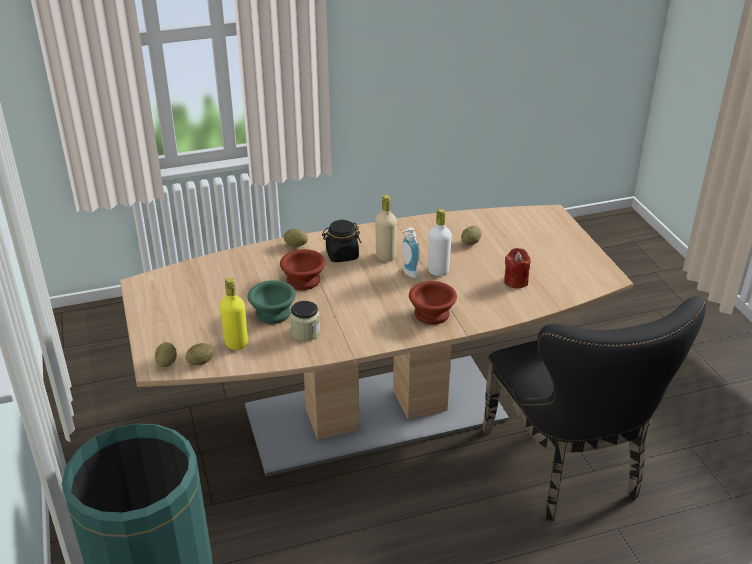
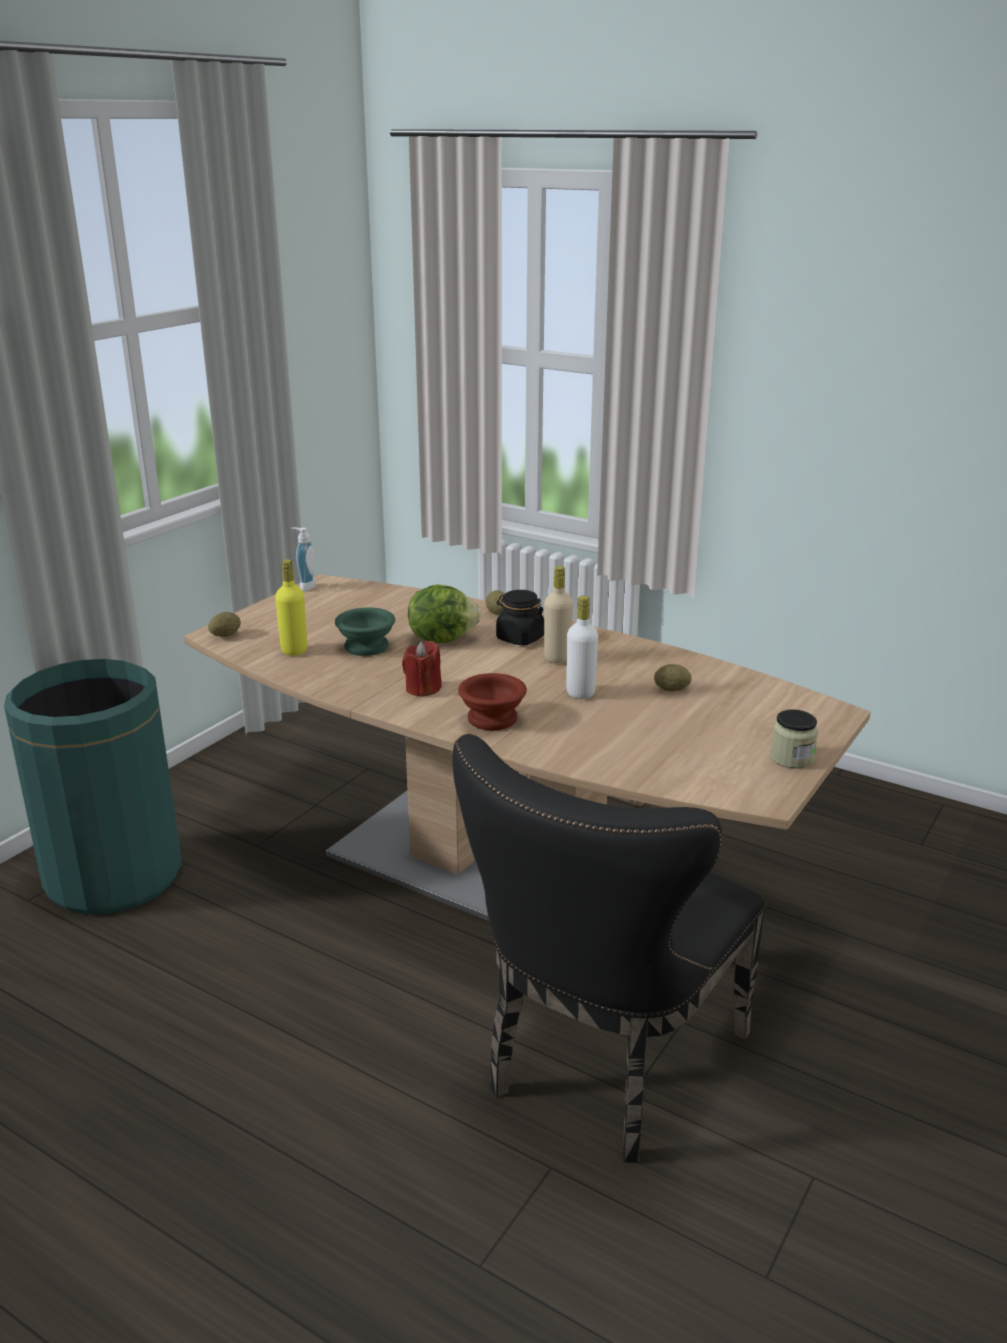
camera: 50 degrees right, 10 degrees down
(200, 362) = (245, 647): potato -> none
(302, 281) = (442, 638): brown bowl -> lettuce
(305, 332) = (358, 672): jar -> jar (791, 758)
(408, 273) = (547, 680): soap dispenser -> soap dispenser (304, 587)
(516, 281) = (642, 742): red candle -> red candle (423, 689)

